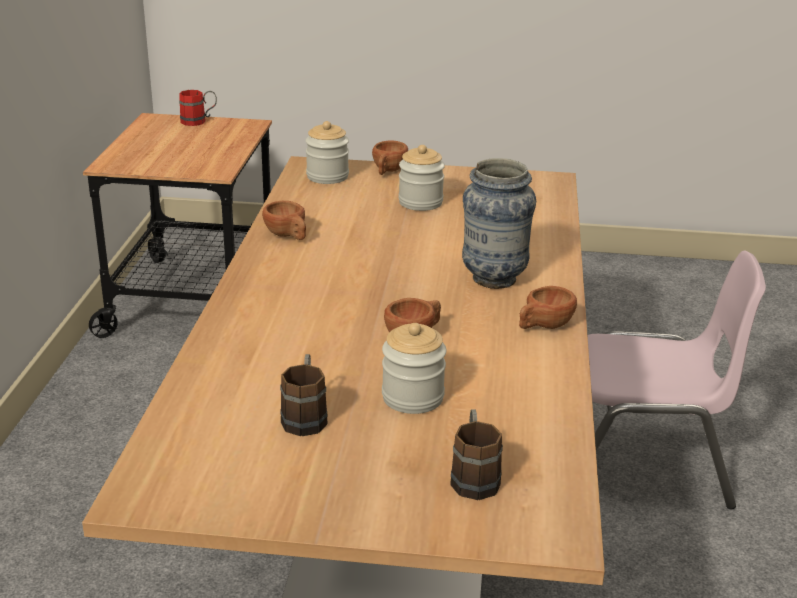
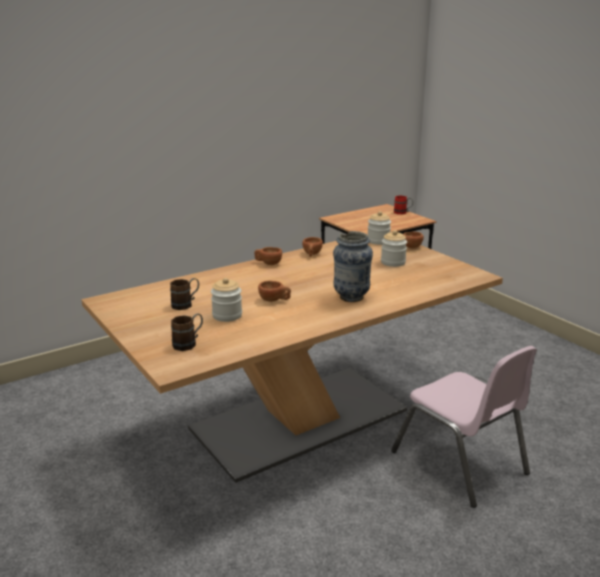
camera: 50 degrees right, 5 degrees down
(543, 326) = (328, 319): brown cup -> brown cup (268, 263)

